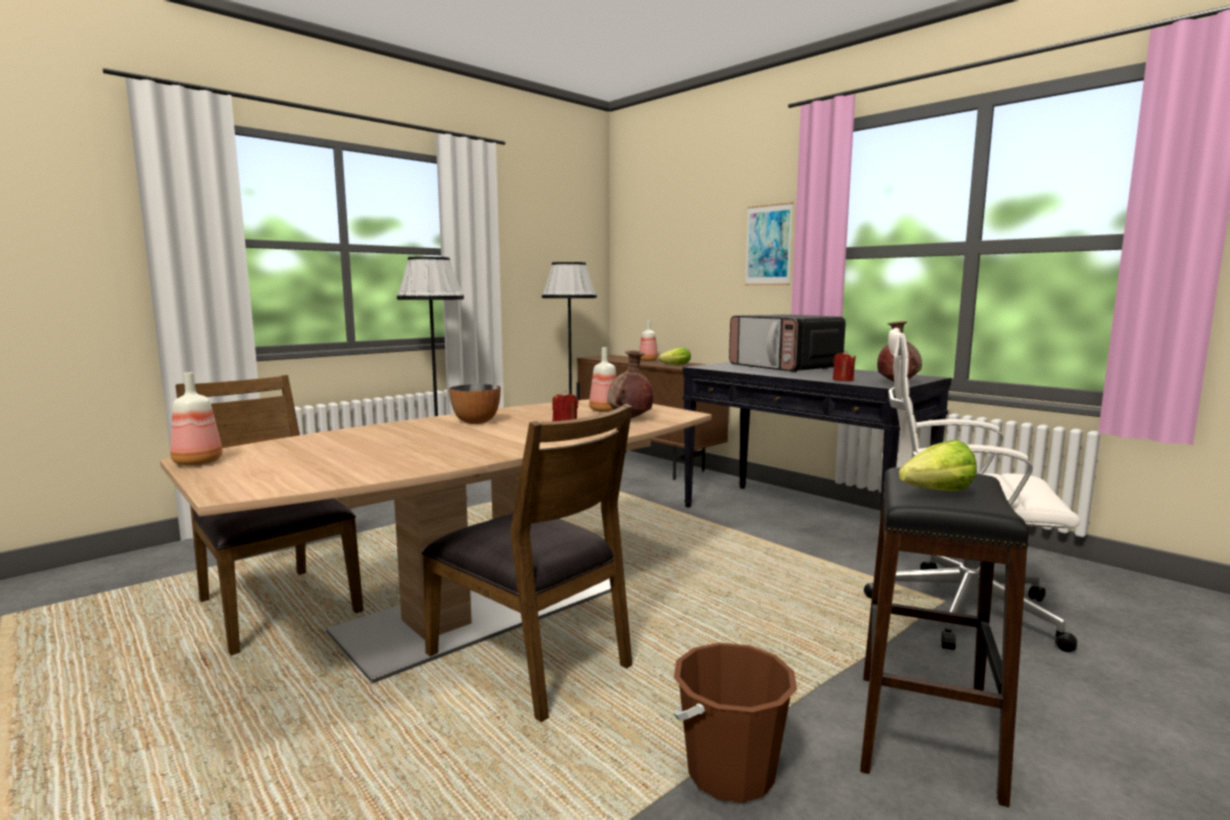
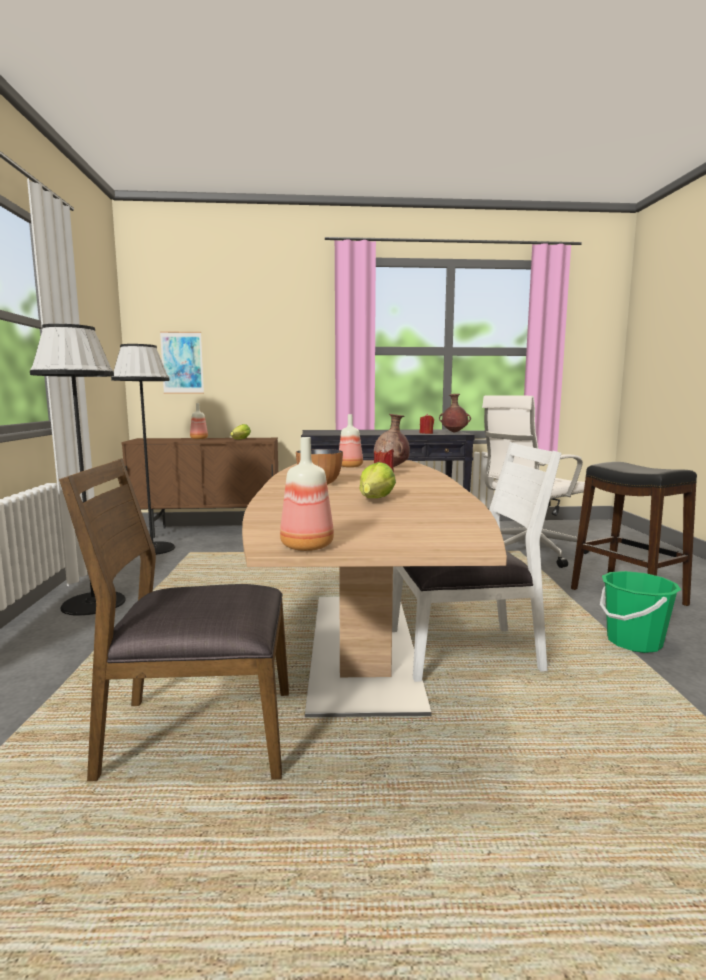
camera: 50 degrees left, 0 degrees up
(532, 661) = (464, 653): brown chair -> white chair
(730, 773) = (633, 642): brown bucket -> green bucket
(768, 245) = (304, 342): picture -> picture (182, 363)
(785, 368) = (359, 431): microwave -> none
(929, 493) = (646, 469): lettuce -> lettuce (372, 501)

